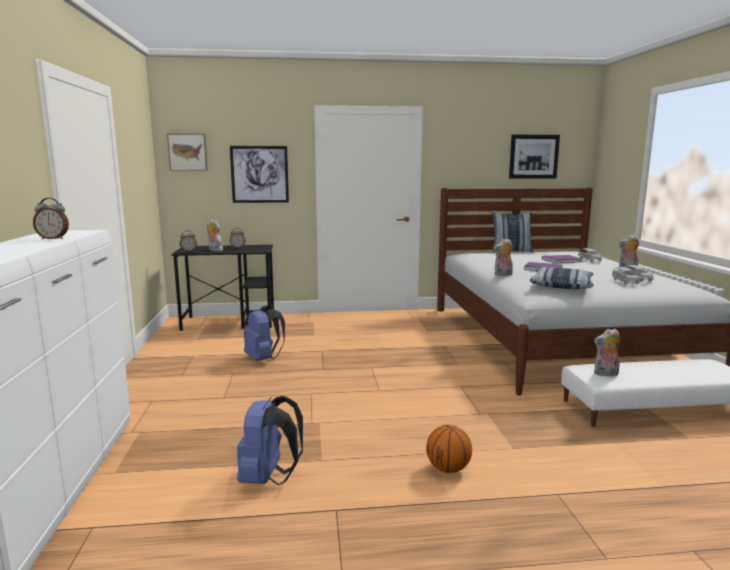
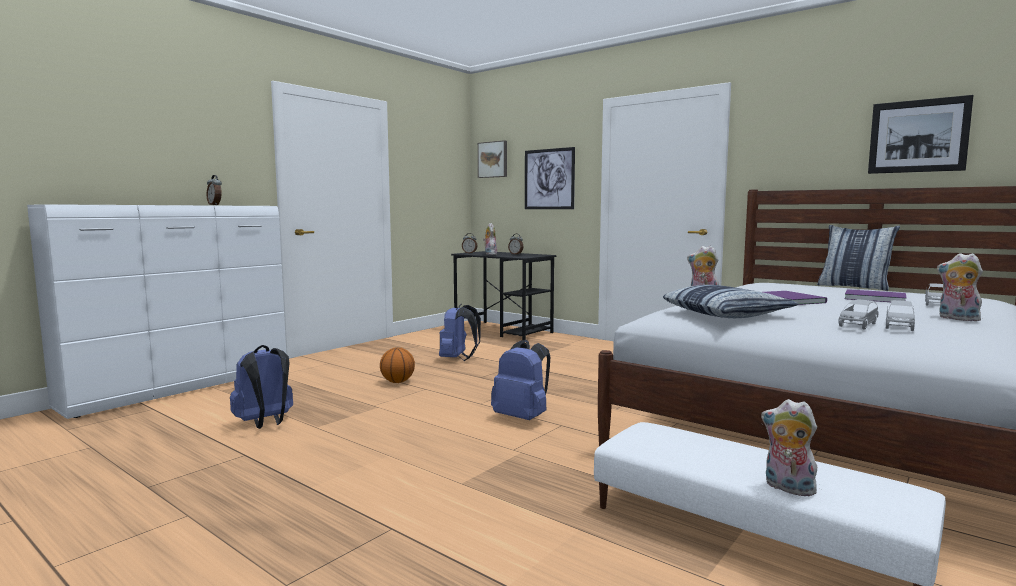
camera: 45 degrees right, 5 degrees down
(430, 390) = (523, 418): none -> blue backpack
(448, 469) = (369, 469): basketball -> basketball (397, 382)
(606, 374) = (656, 440): plush toy -> plush toy (787, 488)

